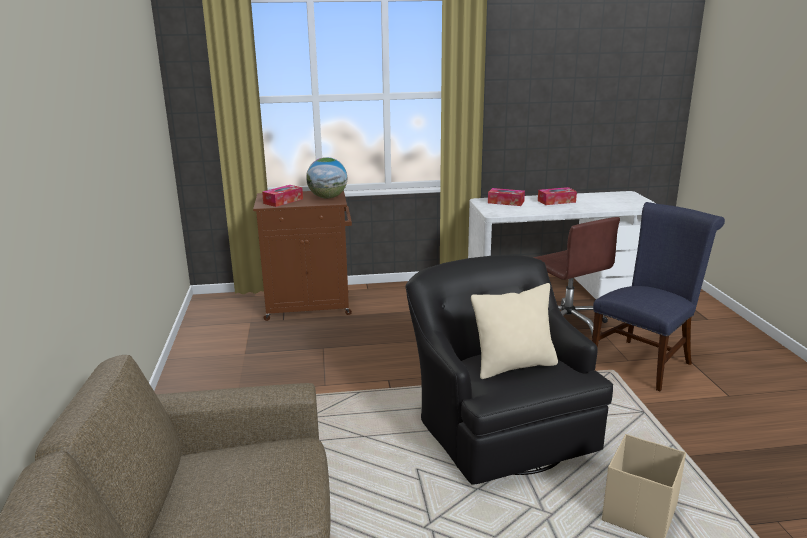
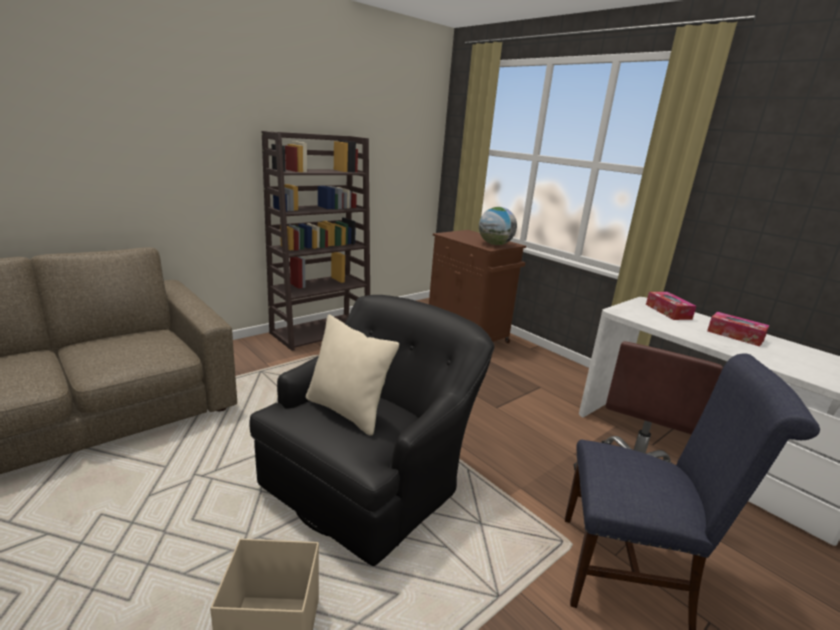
camera: 55 degrees right, 0 degrees up
(191, 383) = (321, 331): none -> brown bookcase
(283, 201) = (462, 236): tissue box -> none

